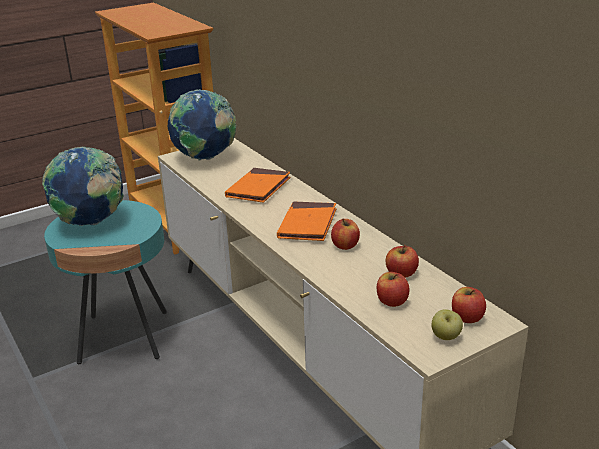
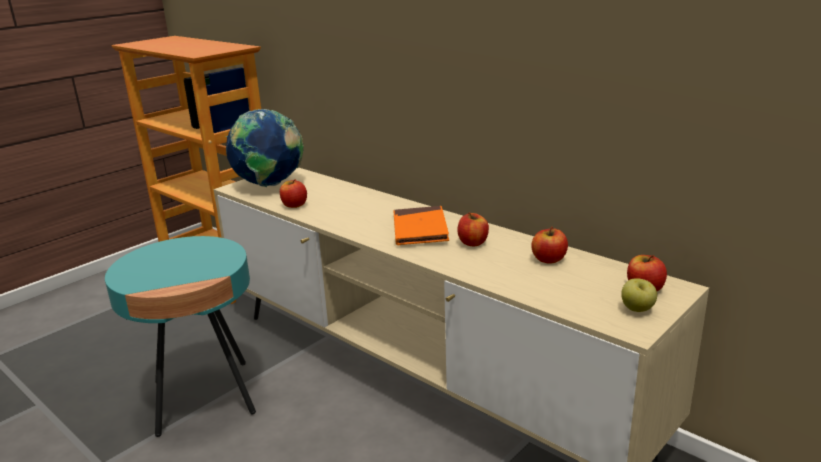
camera: 15 degrees left, 5 degrees down
(91, 223) = (160, 262): globe -> none
(258, 188) = (345, 204): orange book -> none
(392, 301) = (557, 285): apple -> apple (294, 205)

